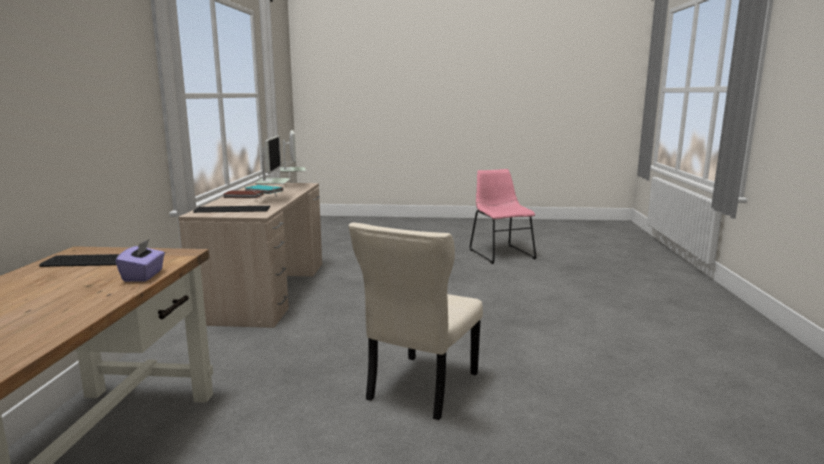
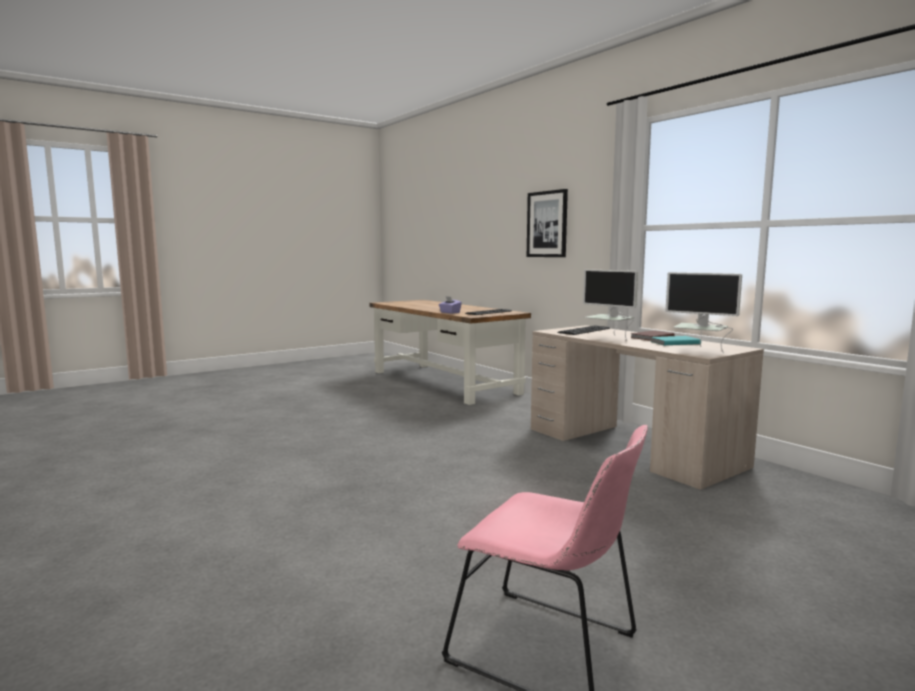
camera: 140 degrees right, 5 degrees down
(60, 83) = (547, 224): none -> picture
(420, 388) = (366, 430): beige chair -> none

